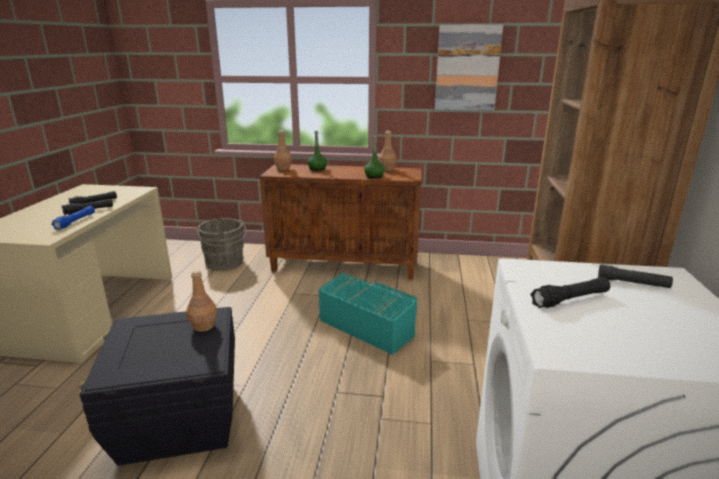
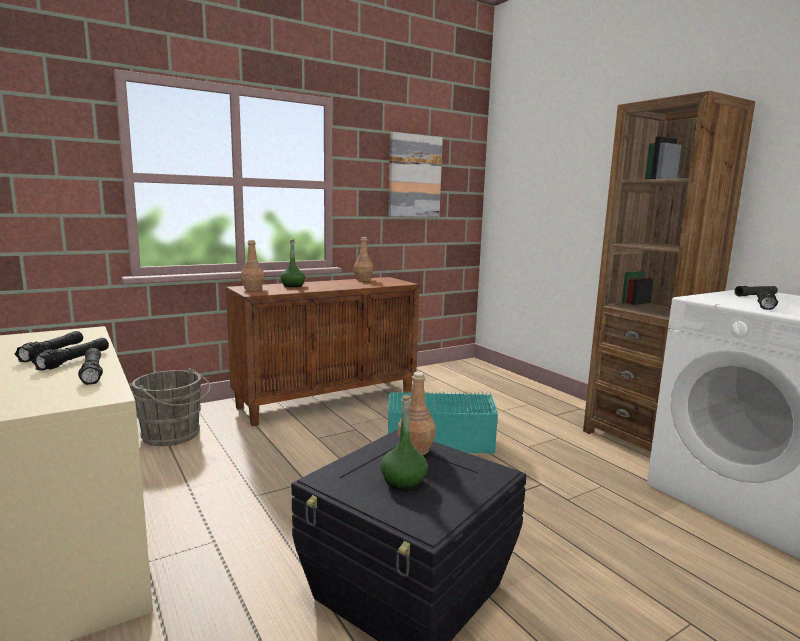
camera: 40 degrees left, 10 degrees down
(75, 222) = (92, 373): blue flashlight -> black flashlight
(374, 176) = (368, 285): green bottle -> green bottle (403, 481)

